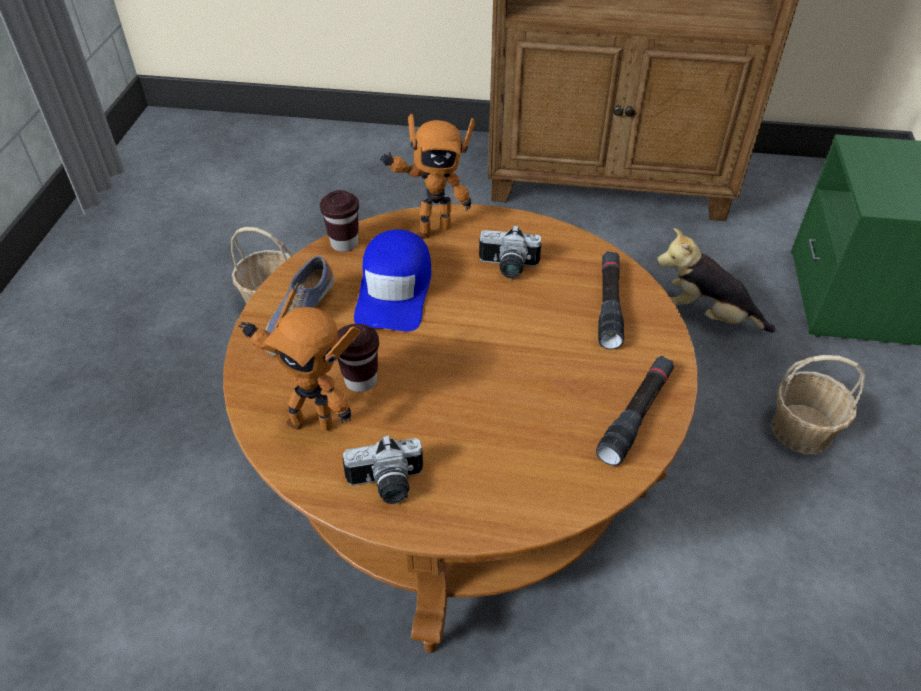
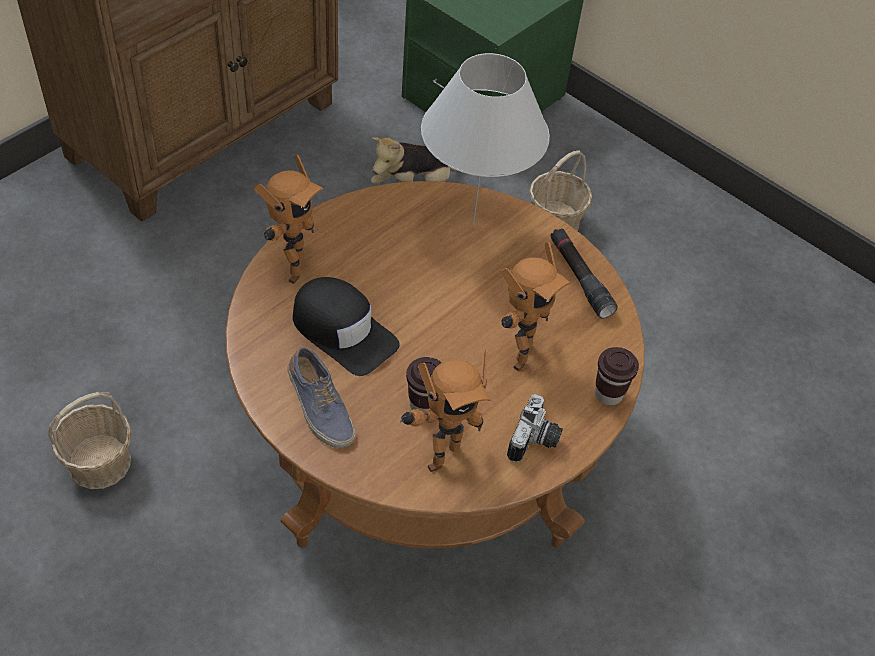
camera: 60 degrees left, 5 degrees up
(344, 243) = (252, 332): brown cup -> brown cup (608, 394)
(395, 290) = (343, 331): blue cap -> black cap
(484, 415) = (516, 354): none -> toy robot
(508, 268) = (382, 252): camera -> none
(609, 305) = (473, 224): black flashlight -> white table lamp

